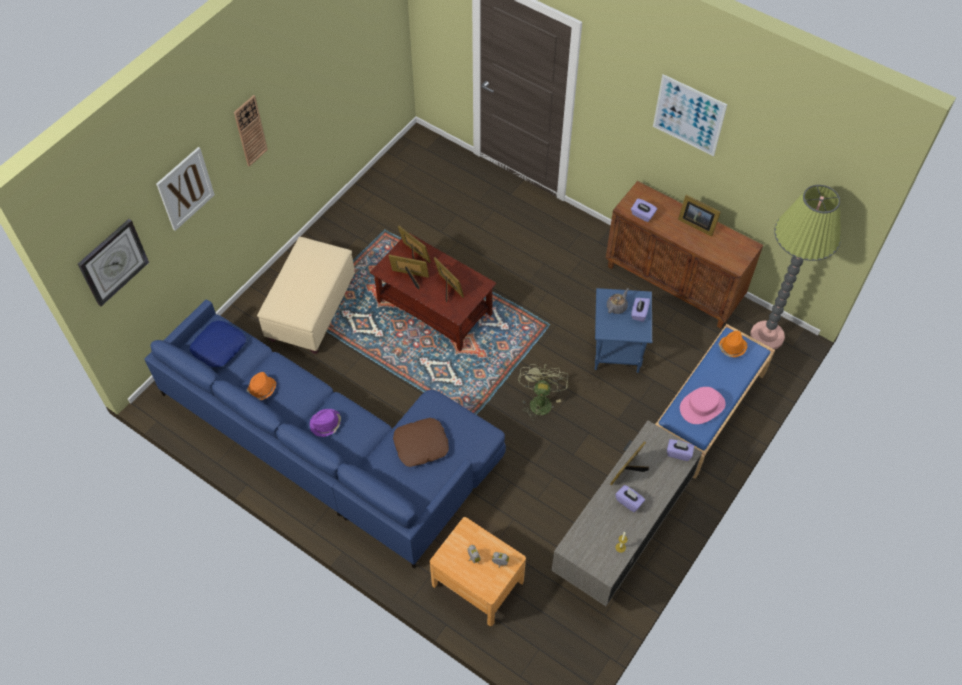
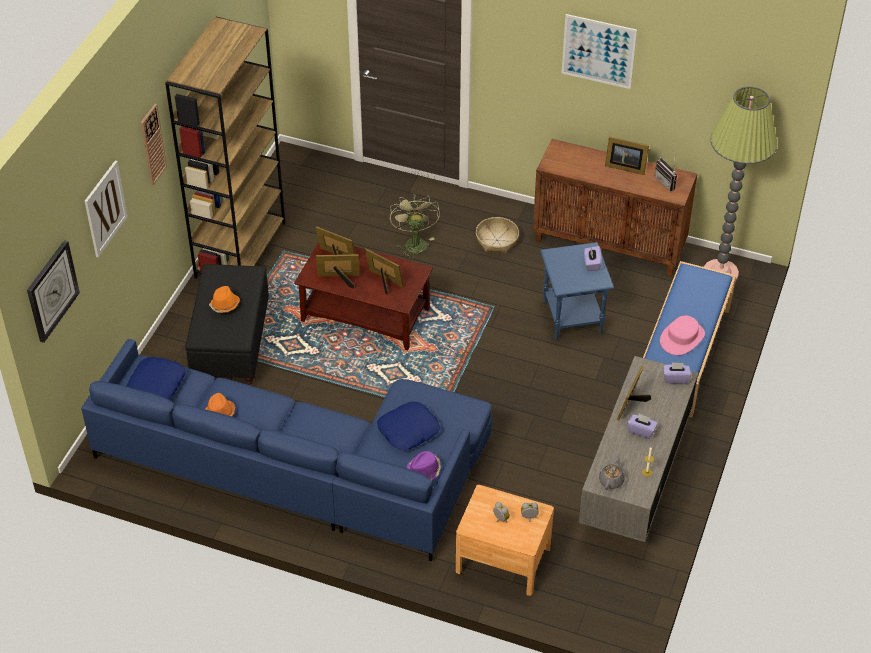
camera: 15 degrees left, 10 degrees down
(311, 309) = (231, 343): beige ottoman -> black ottoman
(326, 424) = (301, 432): purple hat -> purple hat (424, 471)
(348, 220) = (240, 249): none -> brown bookcase
(421, 445) = (409, 430): brown pillow -> blue pillow
(540, 401) = (508, 379): green fan -> green fan (414, 242)
(573, 258) = (497, 240): none -> basket
(617, 306) = (567, 262): grey teapot -> grey teapot (611, 480)
(642, 215) = (568, 168): purple tissue box -> none
(731, 248) = (667, 182): none -> radio
(732, 347) = (693, 280): orange hat -> orange hat (224, 305)

